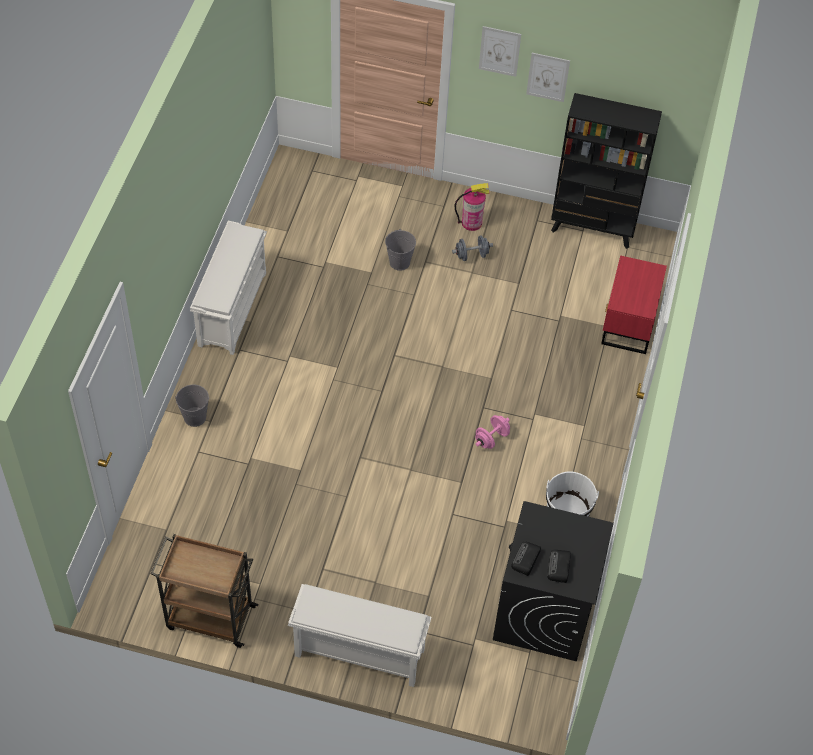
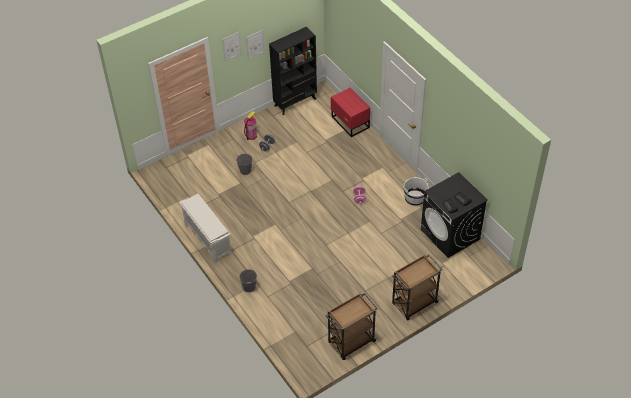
camera: 45 degrees left, 5 degrees down
(358, 653) = (414, 304): white shoe rack -> brown cart

